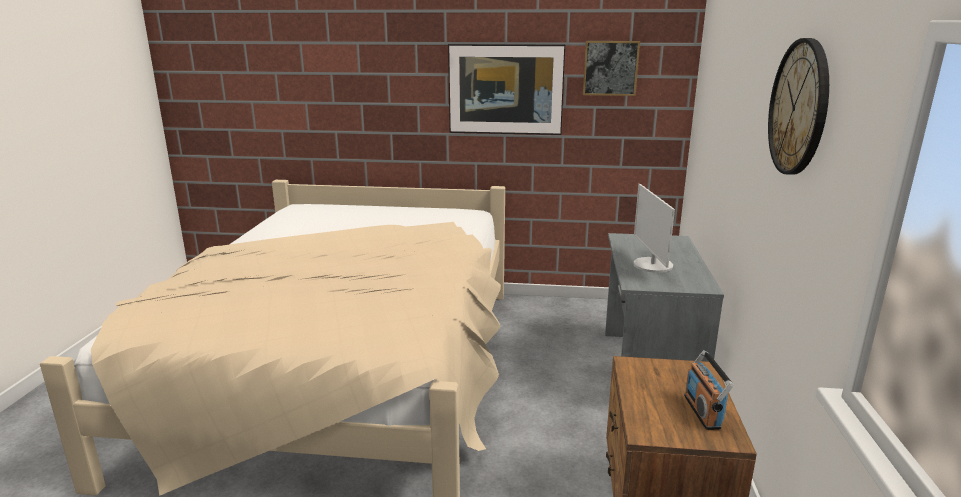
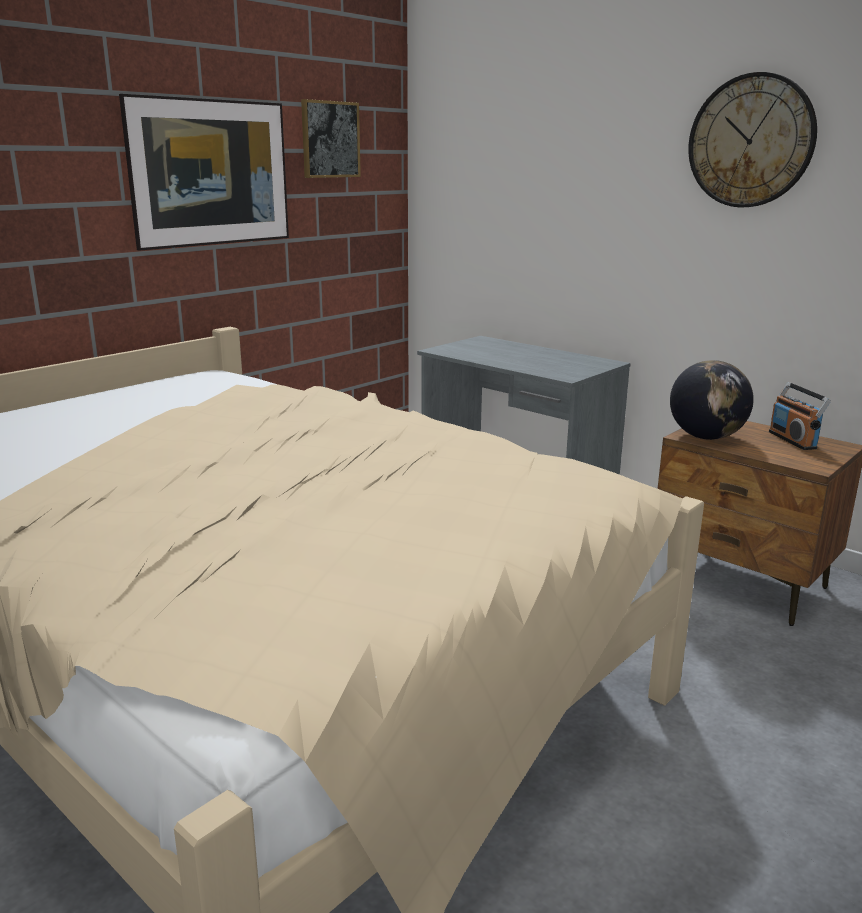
camera: 55 degrees left, 0 degrees up
(642, 372) = (706, 437): none -> globe
(652, 265) = (532, 361): monitor -> none
(702, 411) = (793, 440): radio -> radio turned 45 degrees clockwise

